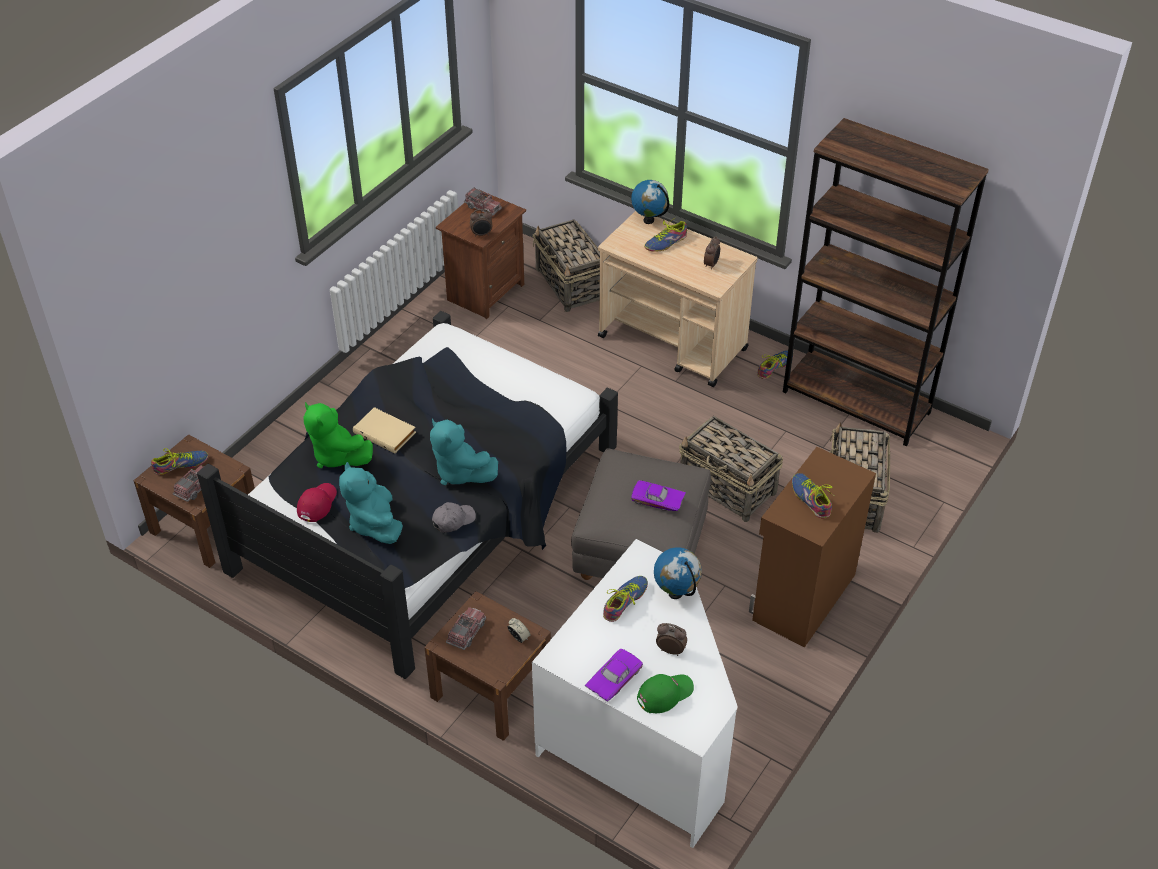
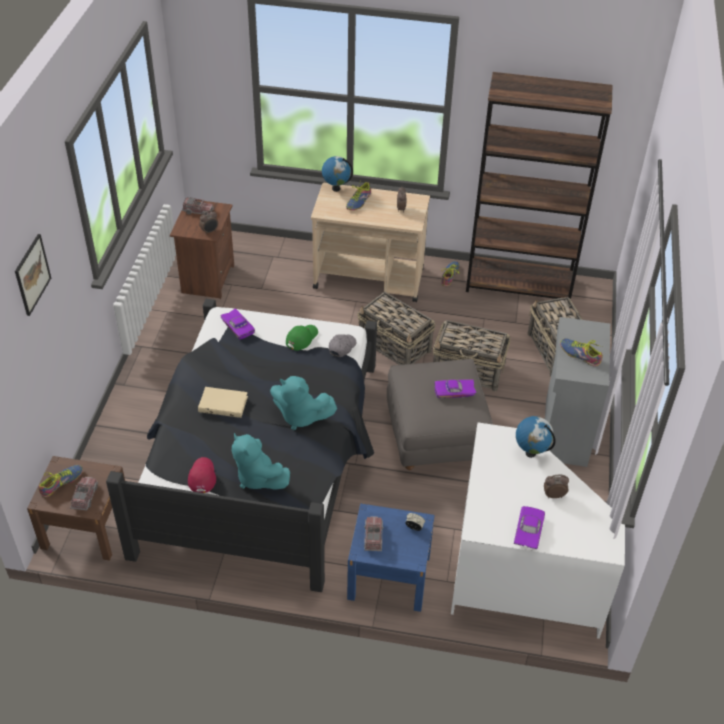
camera: 25 degrees left, 0 degrees up
(188, 225) = (32, 274): none -> picture
(337, 455) = (194, 433): green plush toy -> none
(453, 520) = (318, 454): grey cap -> grey cap (342, 347)
(455, 352) = (239, 326): none -> purple toy car
(491, 690) = (389, 577): brown nightstand -> blue nightstand
(571, 285) = (270, 256): basket -> basket (395, 346)
(624, 601) = (499, 471): shoe -> none
(664, 693) = (570, 528): green cap -> green cap (301, 338)
(802, 597) = (564, 432): brown cabinet -> grey cabinet

